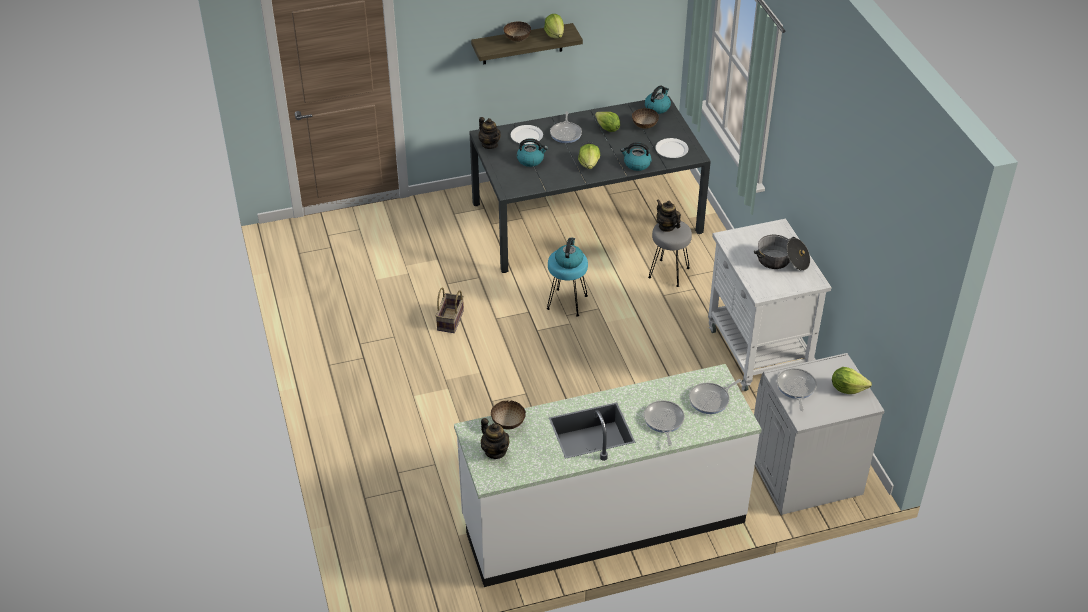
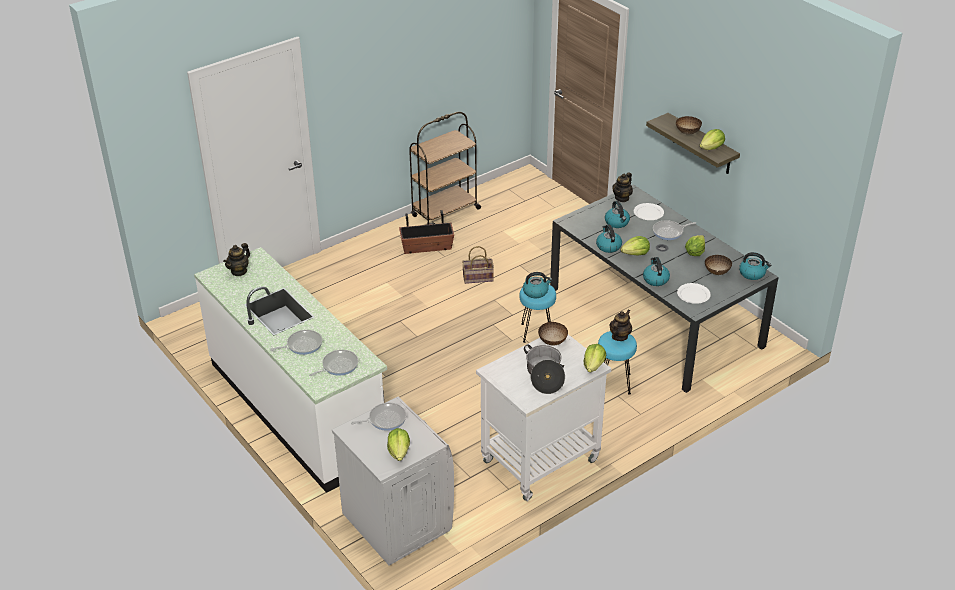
camera: 70 degrees right, 5 degrees down
(309, 315) = (444, 213): none -> brown cart
(367, 346) = (427, 247): none -> planter
(508, 424) = (270, 270): bowl -> bowl (552, 342)
(567, 177) = (608, 246): none -> kettle
(668, 273) = (613, 383): grey stool -> turquoise stool
(711, 400) = (338, 366): frying pan -> frying pan turned 105 degrees clockwise
(779, 227) = (593, 366): none -> lettuce

